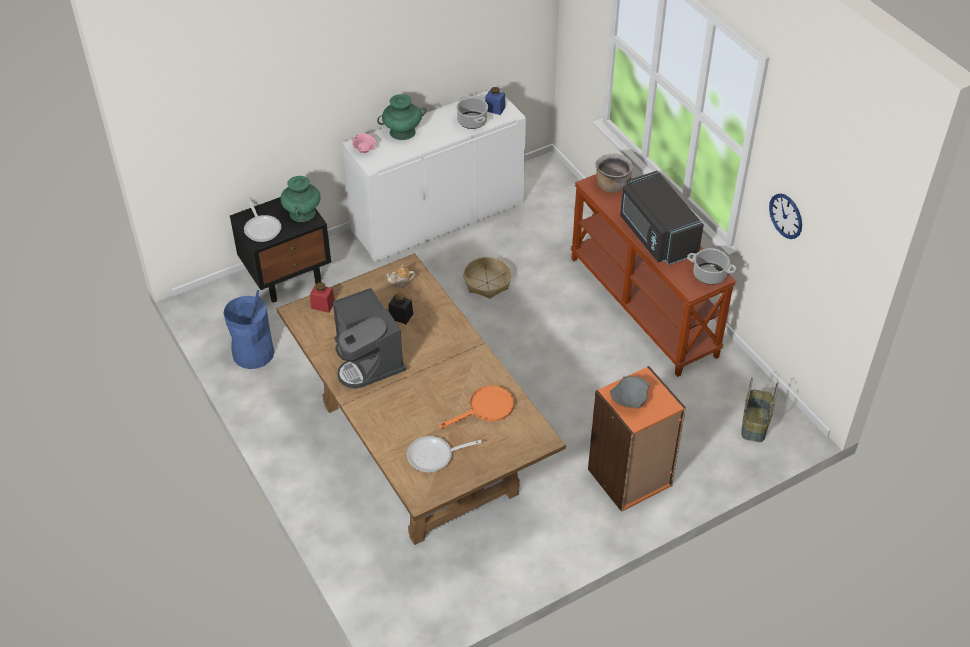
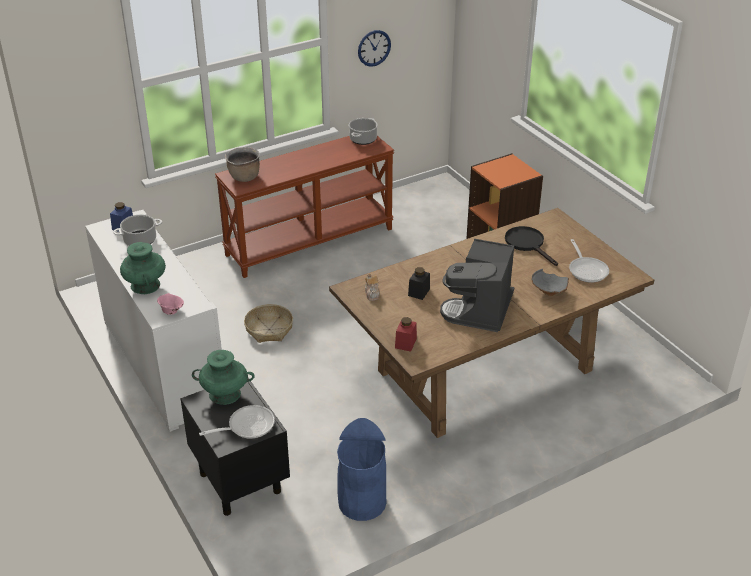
camera: 90 degrees left, 10 degrees down
(368, 360) = (480, 310): coffee machine -> coffee machine turned 135 degrees clockwise
(485, 409) = (528, 244): orange frying pan -> black frying pan
(628, 400) = (509, 175): grey bowl -> grey bowl (549, 292)
(656, 236) = (314, 159): black microwave -> none
(755, 425) = (439, 198): basket -> none

